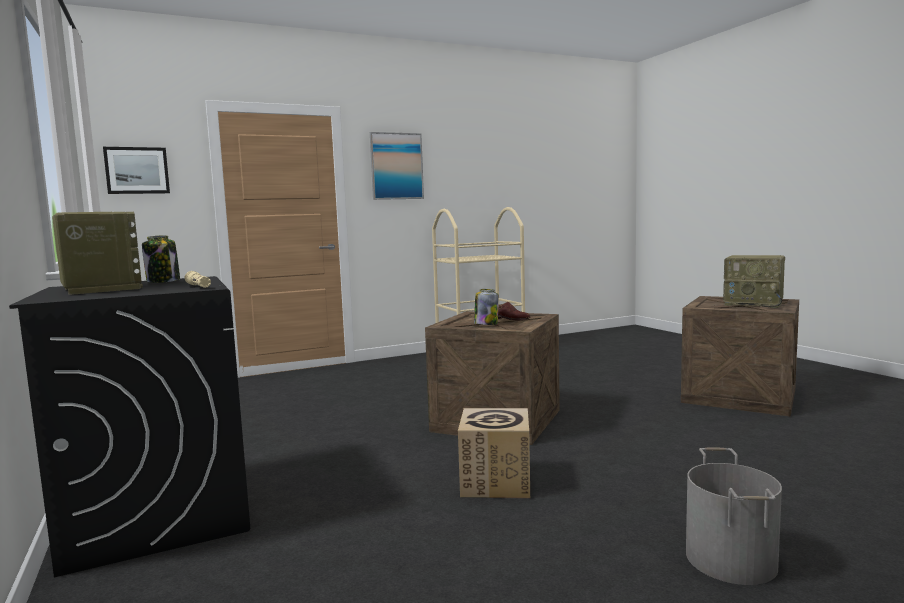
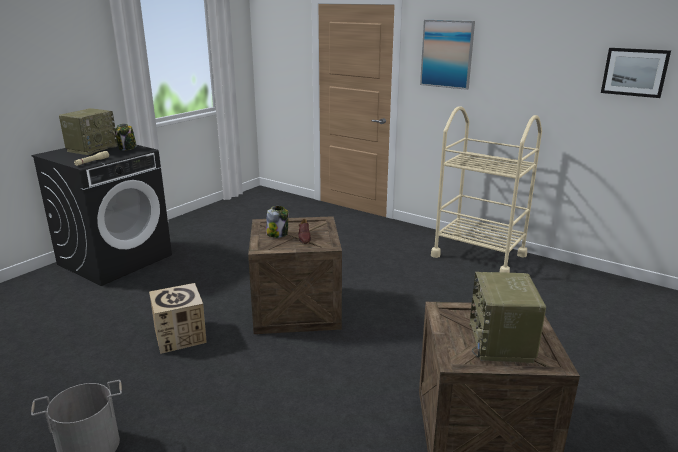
camera: 60 degrees right, 15 degrees up
(137, 170) = (275, 47): picture -> picture (634, 72)

